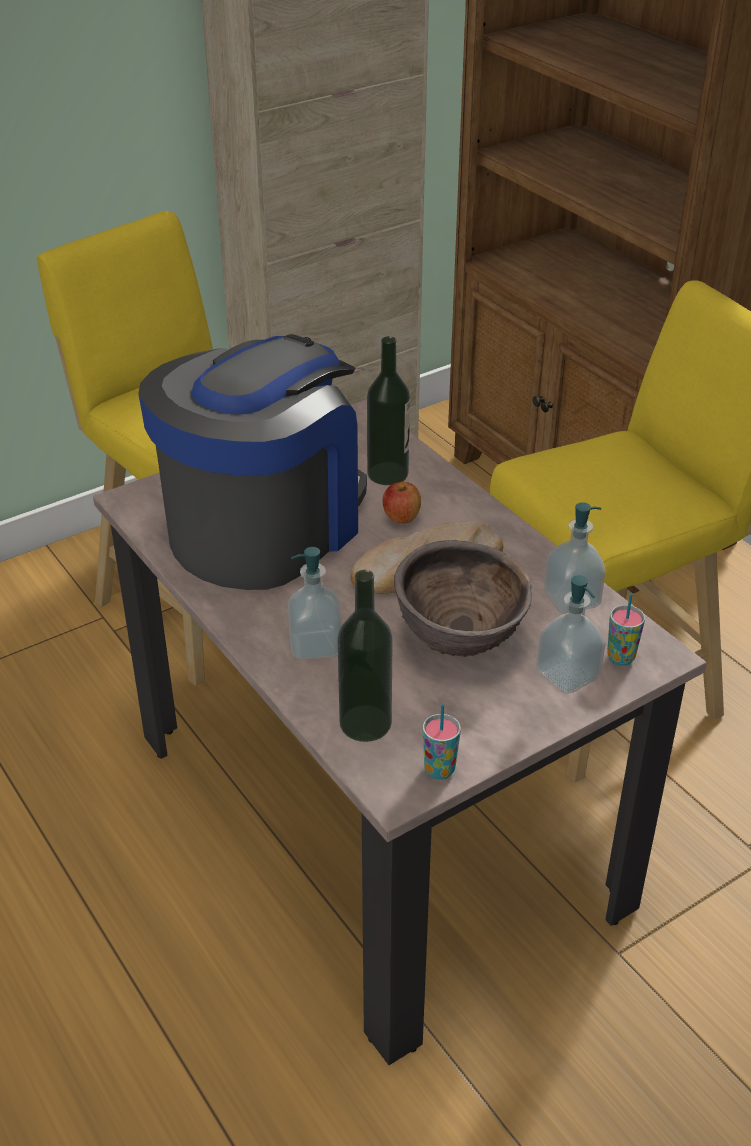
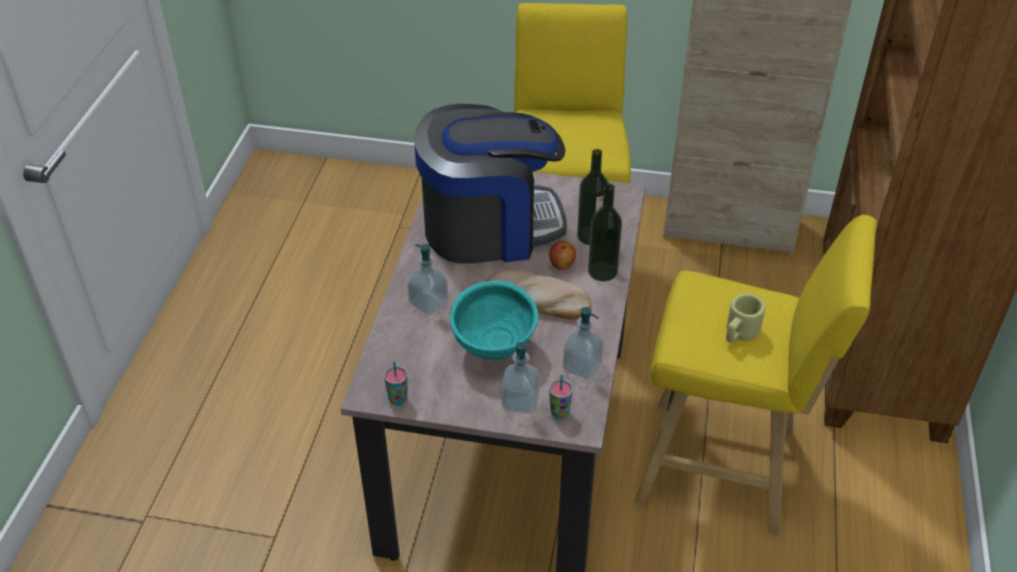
camera: 45 degrees right, 5 degrees up
(365, 723) = (398, 355): bottle -> bottle (602, 271)
(459, 643) = (493, 348): brown bowl -> turquoise bowl
(638, 484) = (739, 333): none -> beige mug

